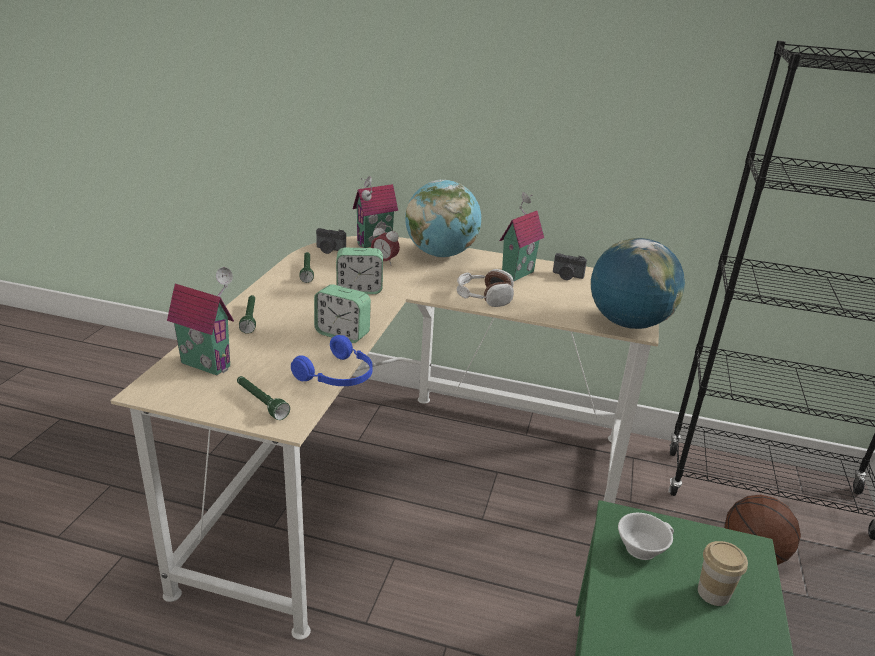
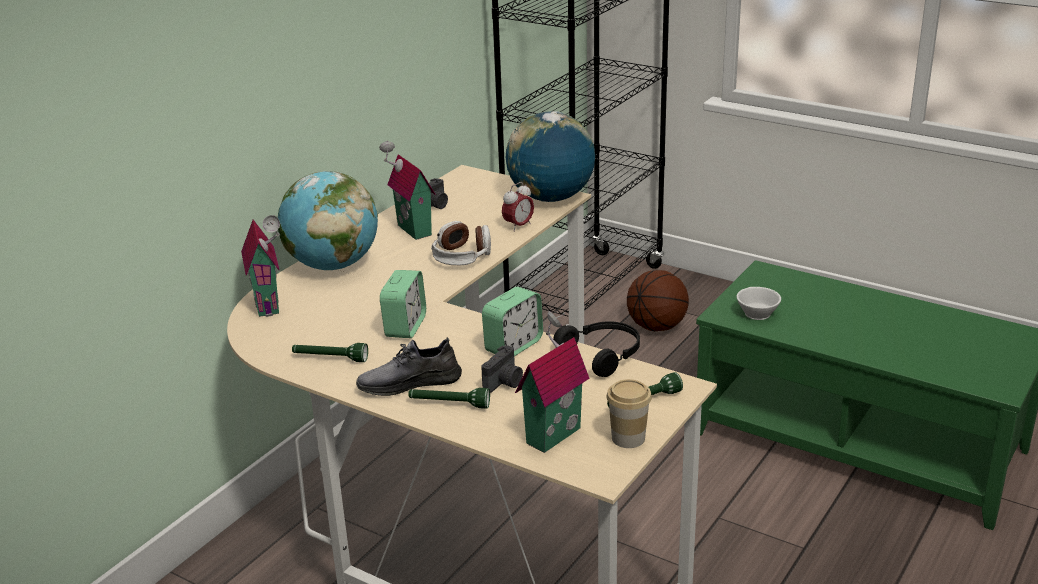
camera: 70 degrees left, 0 degrees up
(278, 301) = (409, 383): none -> grey shoe
(329, 250) = (269, 338): camera -> camera (504, 383)
(338, 376) = (603, 354): blue headphones -> black headphones
(384, 262) = (333, 303): alarm clock -> alarm clock (518, 226)
(713, 593) = (806, 297): cup -> cup (628, 438)

